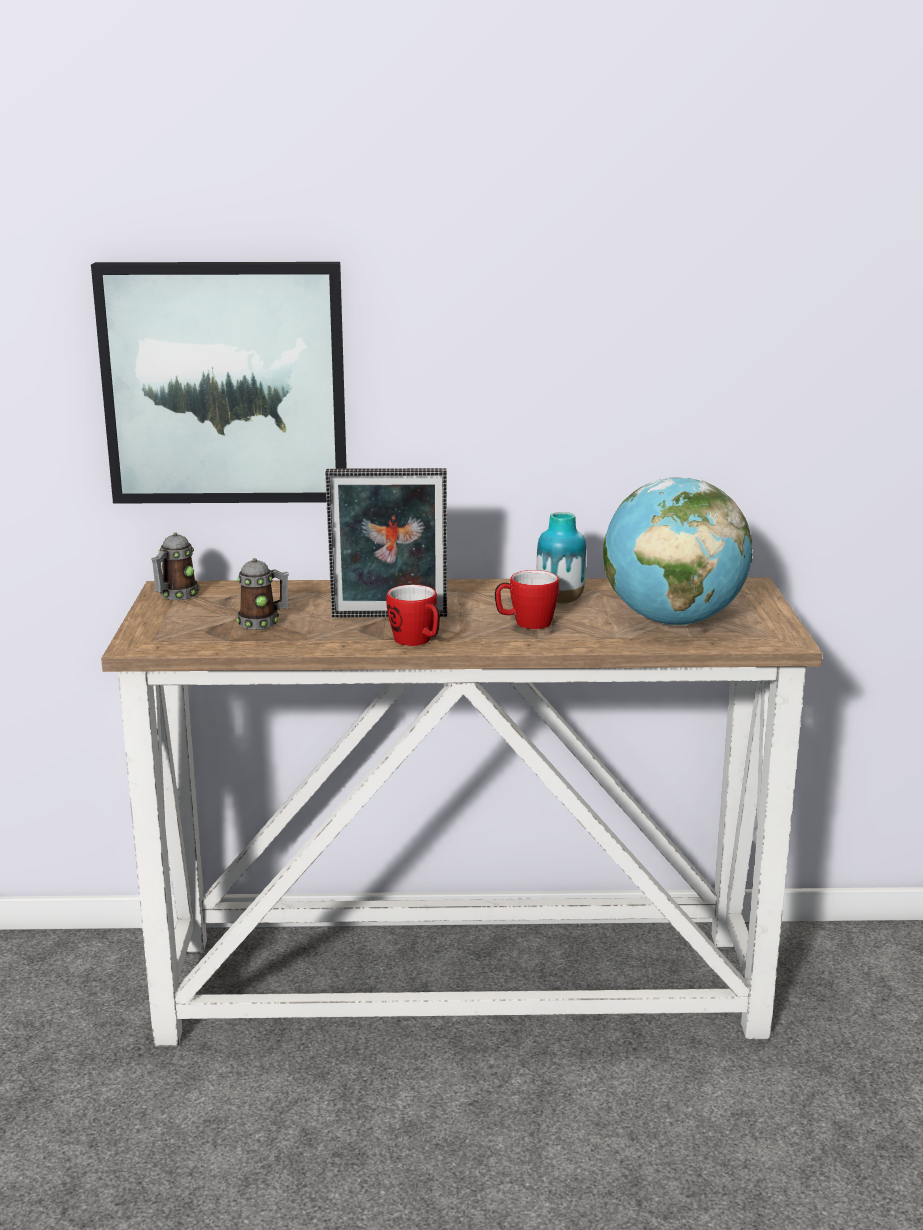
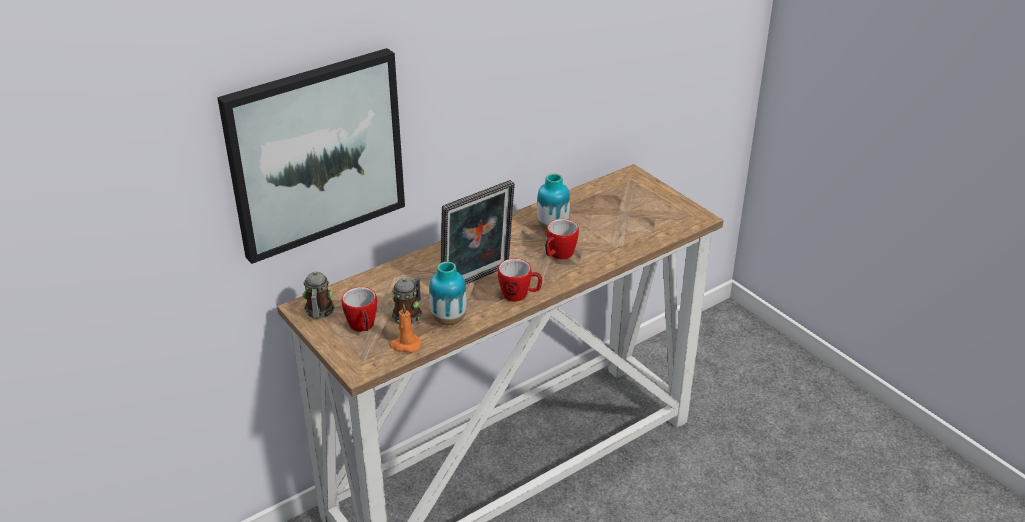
camera: 35 degrees left, 15 degrees up
(198, 617) = (363, 327): none -> mug
(216, 642) = (405, 345): none -> orange candle
(299, 637) = (448, 319): none -> vase
(672, 621) = (629, 222): globe -> none

